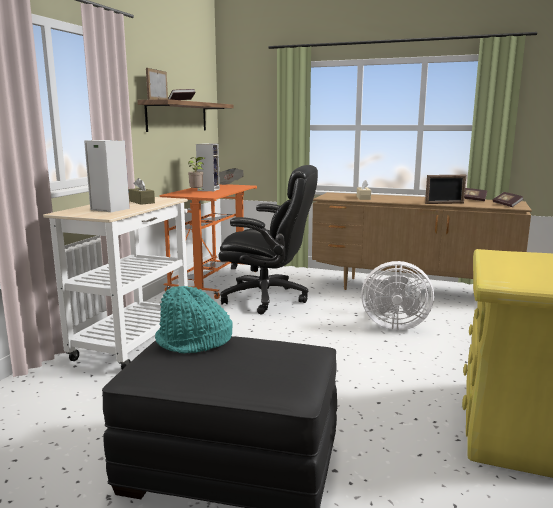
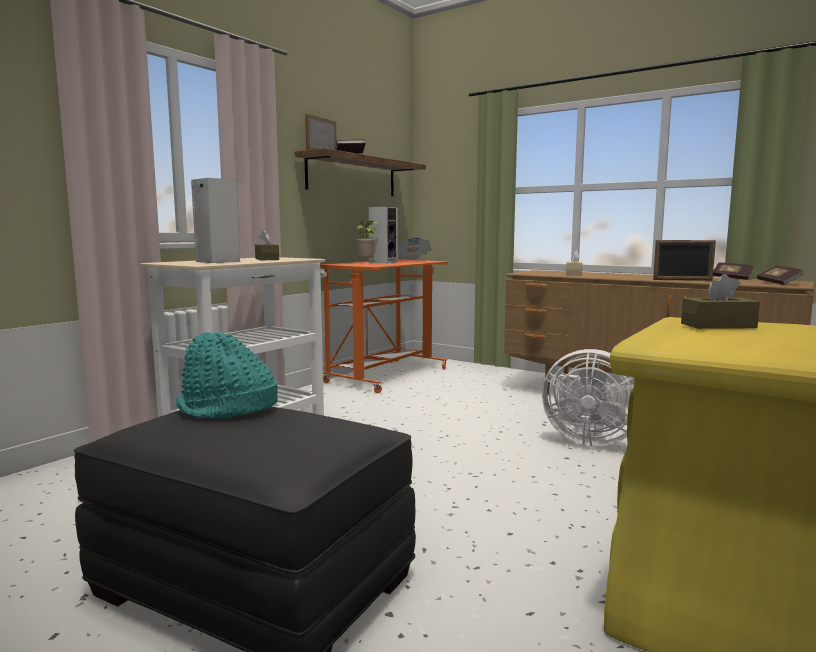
camera: 15 degrees right, 5 degrees down
(268, 299) = (440, 398): black office chair -> none
(518, 259) = (718, 325): none -> brown tissue box

